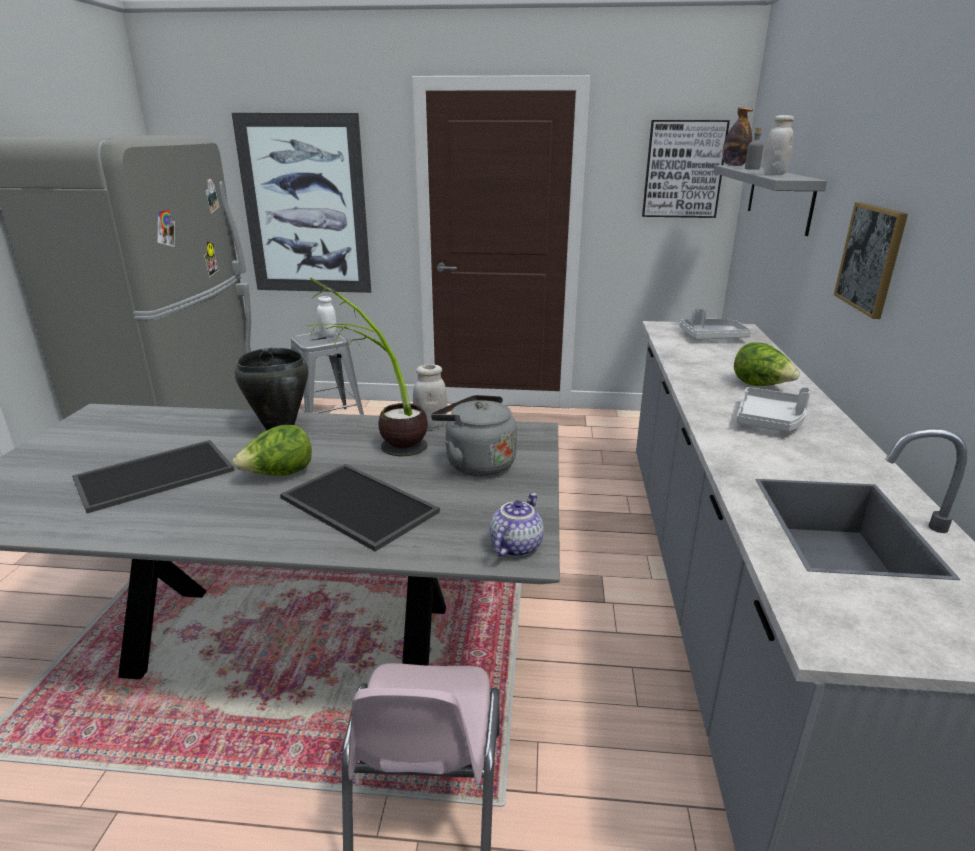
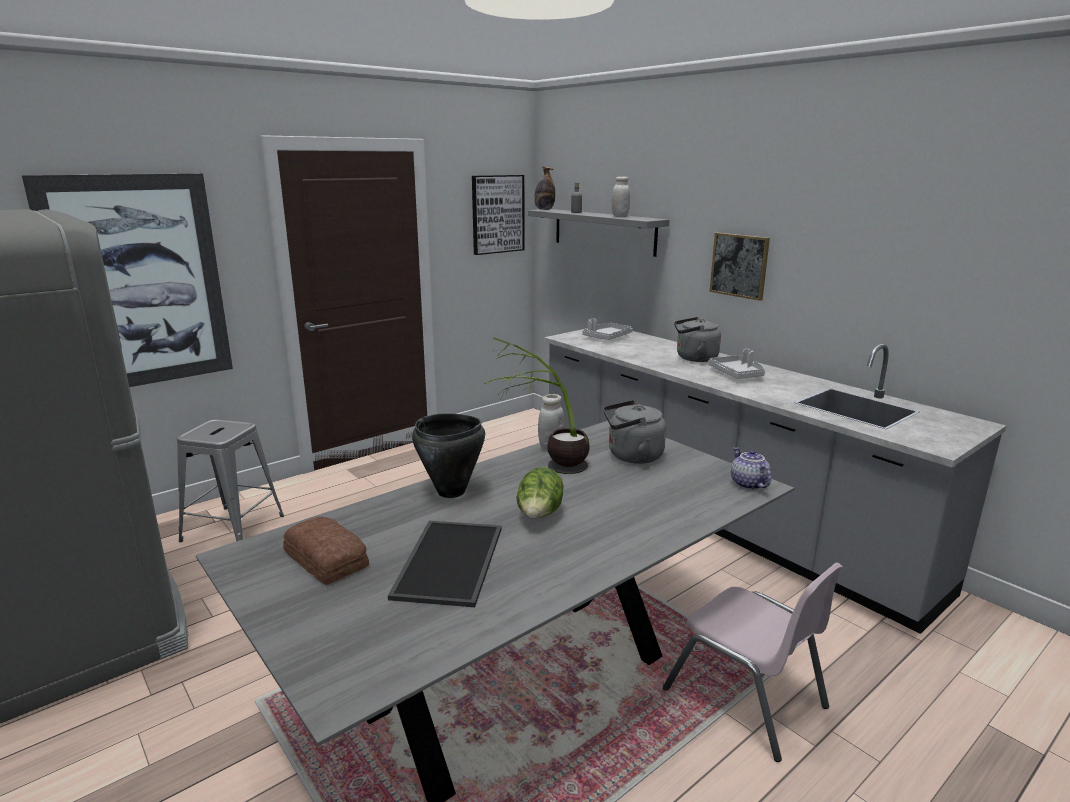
camera: 45 degrees left, 5 degrees down
(119, 436) = (327, 558): none -> bread
(328, 334) = (220, 424): white jar -> none
(355, 505) = (631, 507): tray -> none
(760, 386) = (694, 358): lettuce -> grey kettle

